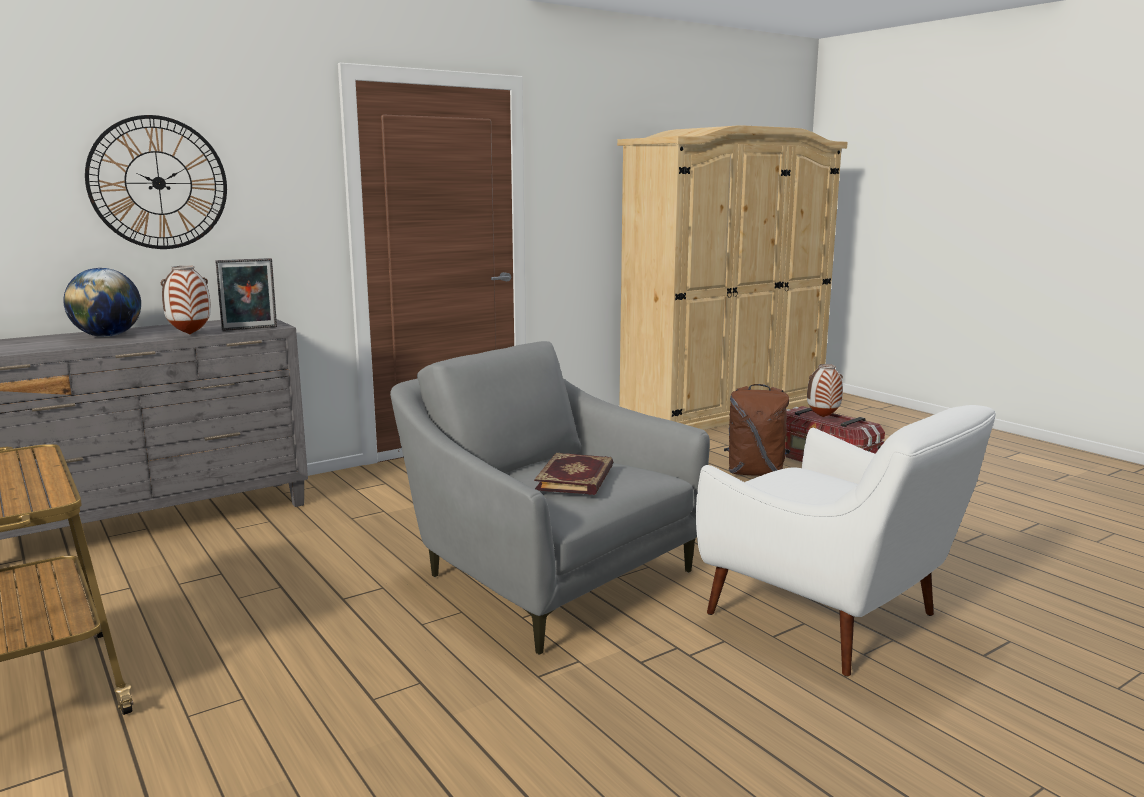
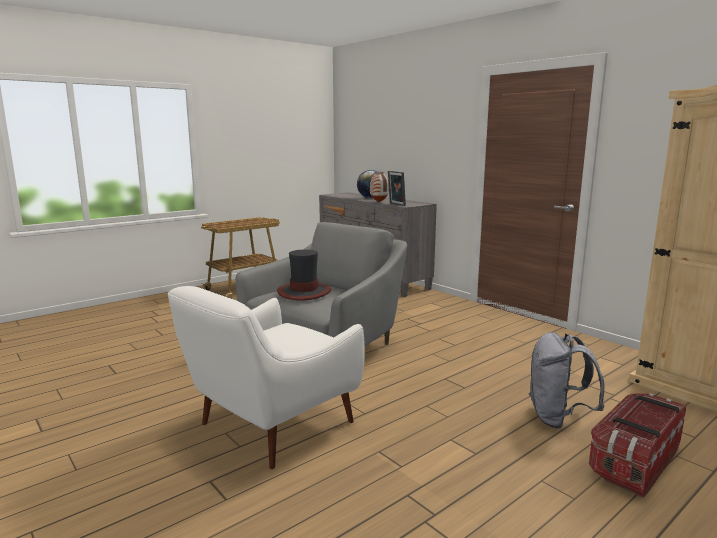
camera: 85 degrees right, 0 degrees up
(158, 183) = (407, 135): wall clock -> none
(576, 478) = (304, 292): book -> hat
(755, 473) = (557, 418): brown backpack -> grey backpack
(822, 417) = (651, 415): vase -> none

